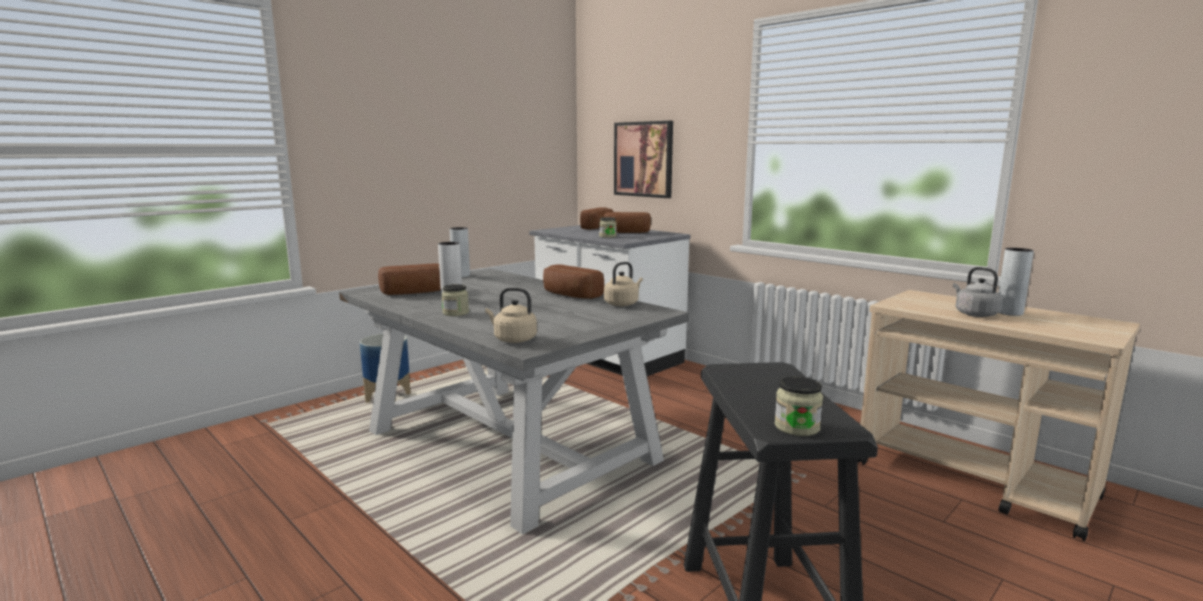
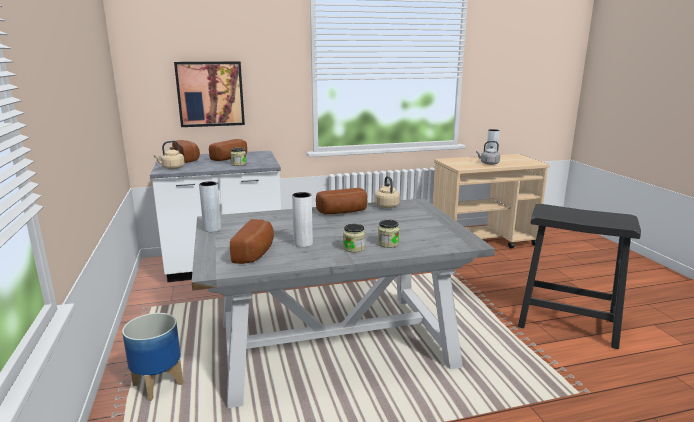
camera: 60 degrees left, 5 degrees up
(513, 339) = (448, 243): beige kettle -> beige kettle (172, 168)
(797, 427) = (624, 221): jar -> jar (388, 244)

